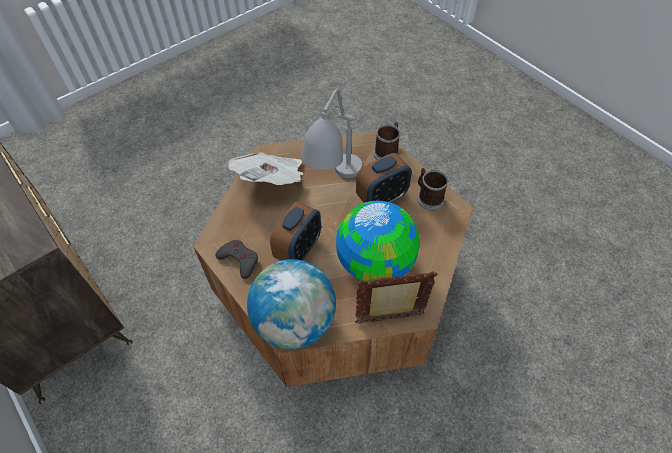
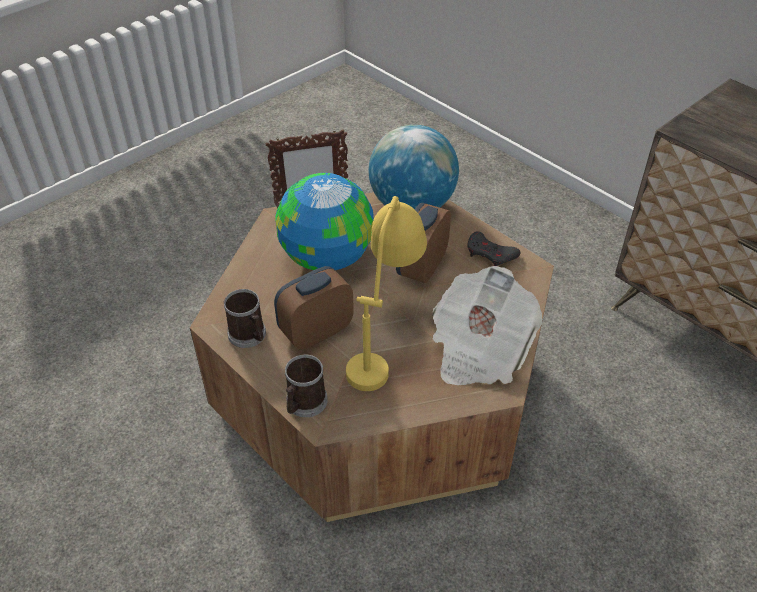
camera: 175 degrees right, 10 degrees down
(334, 189) = (384, 341): grey table lamp -> yellow table lamp

